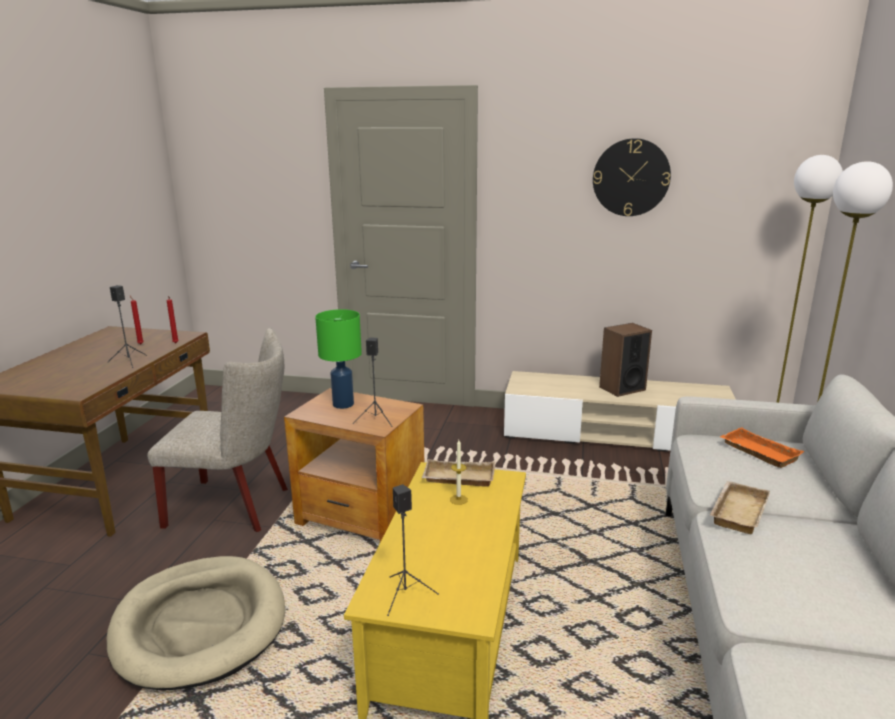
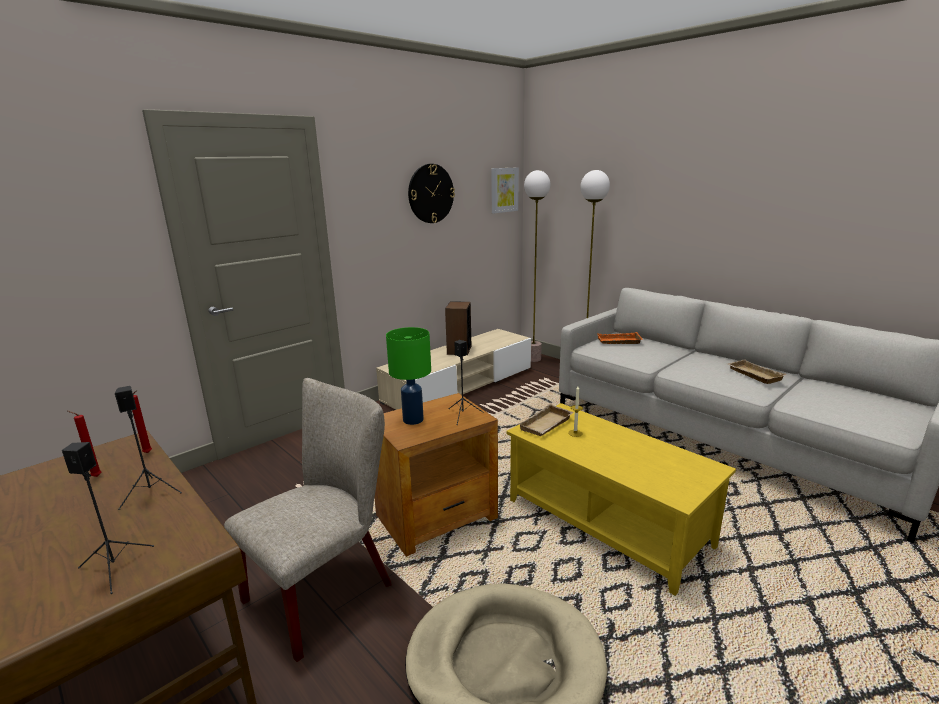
camera: 55 degrees left, 0 degrees up
(406, 594) = (678, 484): black speaker -> black speaker (116, 567)
(736, 511) = (671, 366): beige tray -> beige tray (753, 375)
(782, 182) = (504, 190): none -> picture

